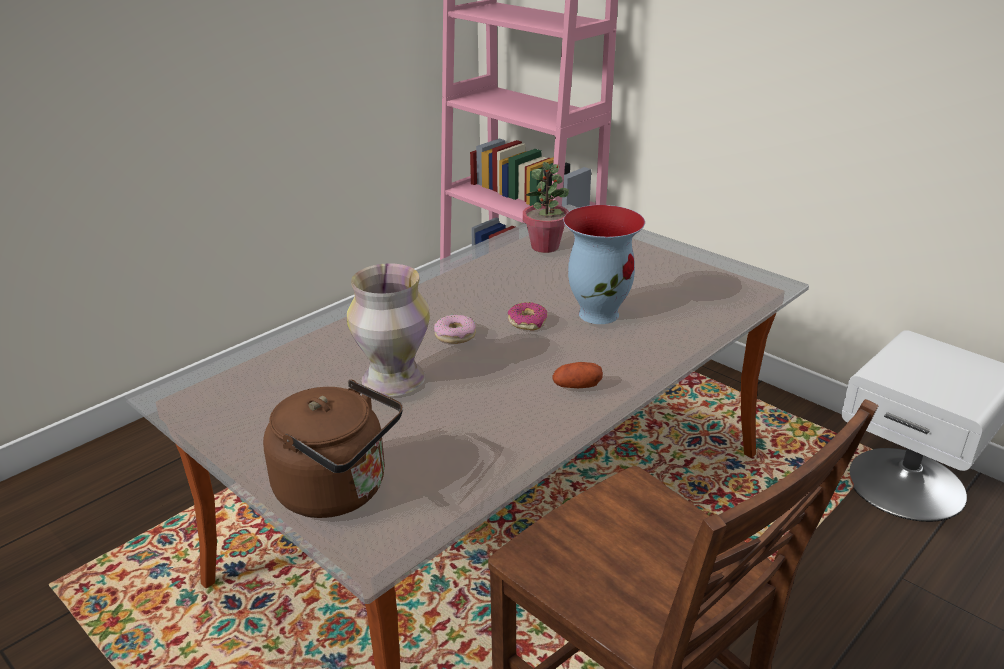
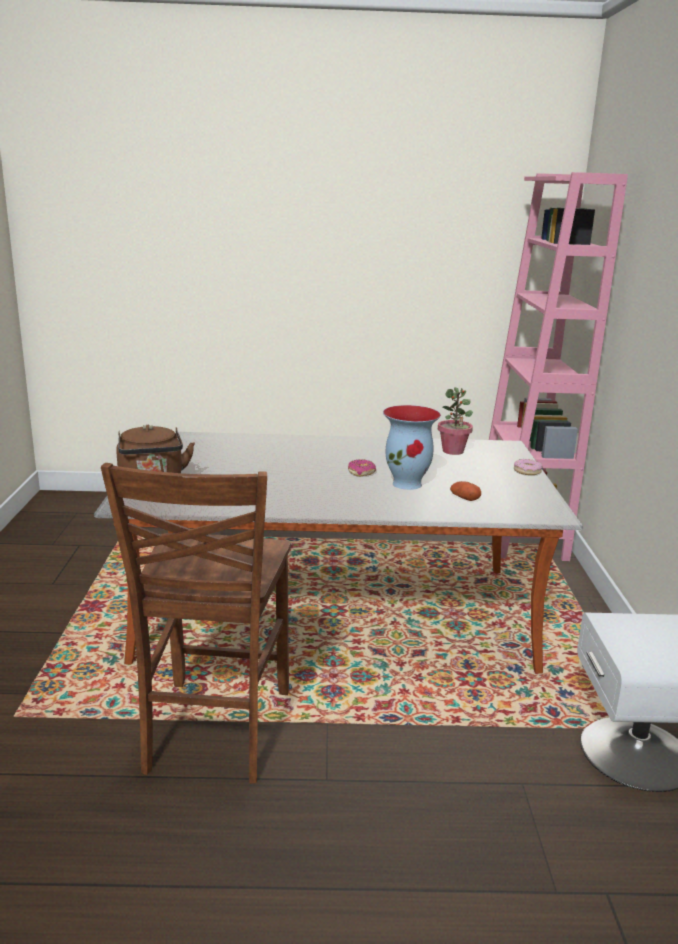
camera: 45 degrees right, 10 degrees down
(392, 381) = (250, 465): vase -> none
(455, 335) = (315, 463): donut -> donut (527, 471)
(576, 386) = (322, 500): potato -> potato (464, 498)

